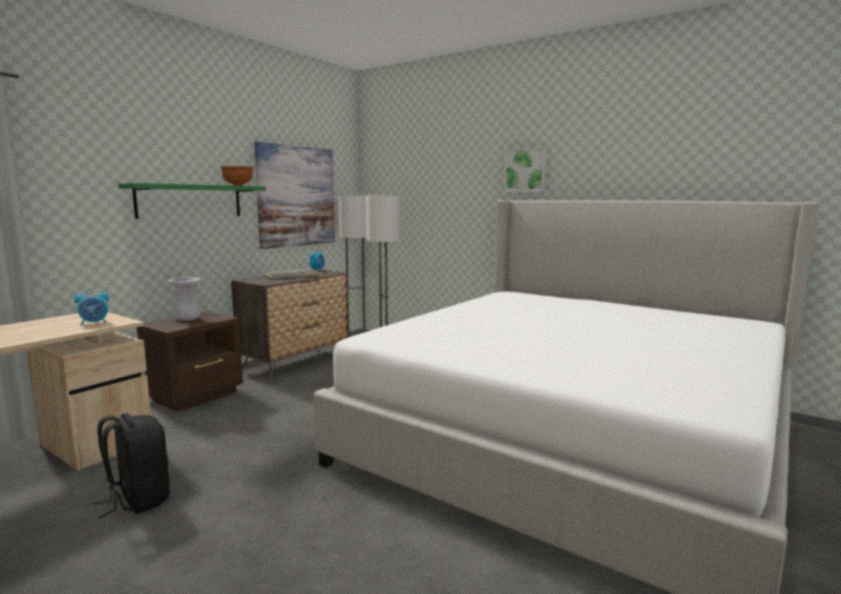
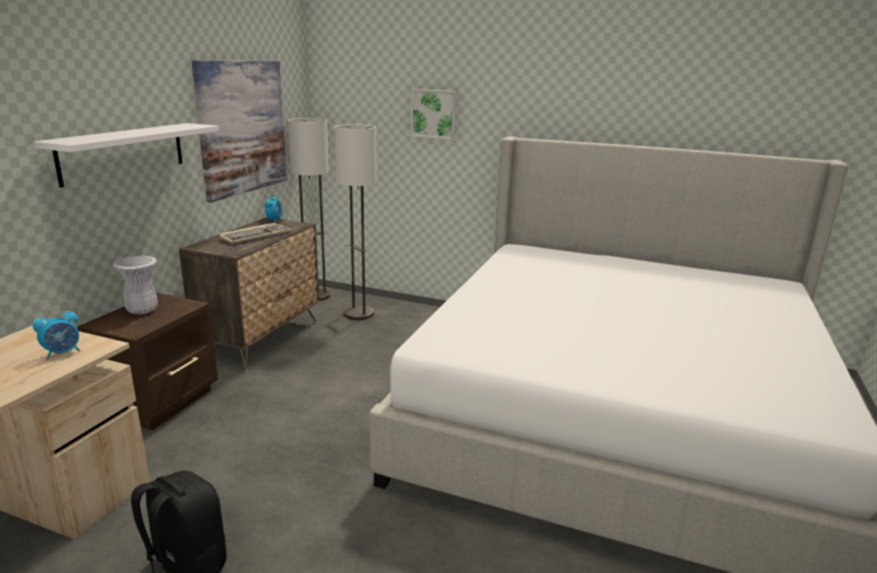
camera: 15 degrees left, 10 degrees up
(190, 201) = (123, 152): green shelf -> white shelf
(237, 185) = (182, 126): brown bowl -> none
(525, 170) = (531, 101): picture -> picture (434, 113)

